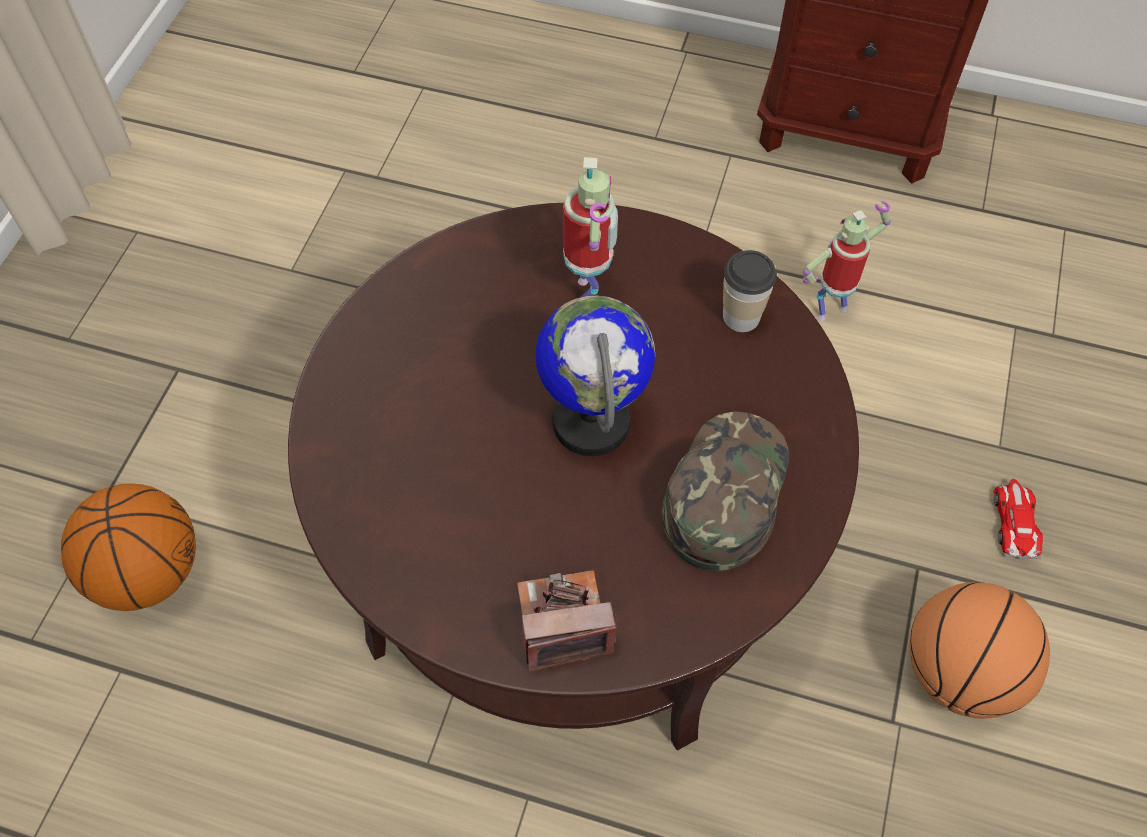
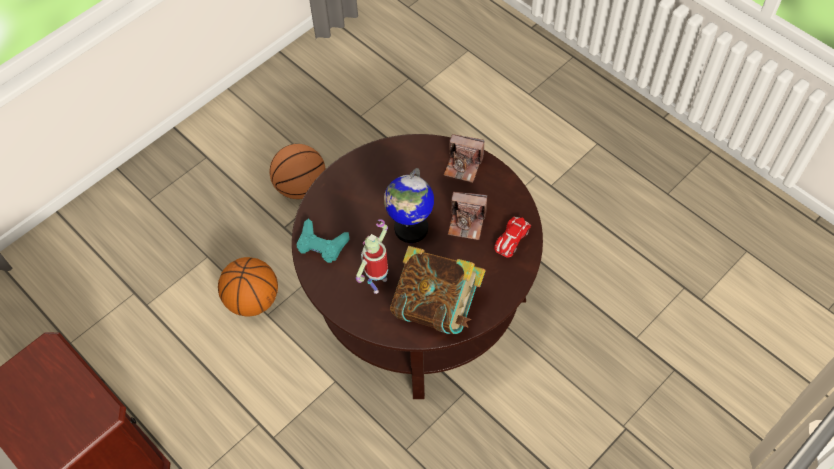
camera: 150 degrees left, 0 degrees up
(149, 572) = (613, 377): basketball -> basketball (253, 300)
(456, 304) = (437, 305): none -> book
(483, 487) = (467, 222): none -> camera
(724, 491) = (379, 182): green cap -> none
(741, 316) = (321, 244): cup -> turquoise game controller
(830, 309) = (221, 357): toy robot -> none
(1015, 522) = (231, 225): toy car -> toy car (511, 238)

